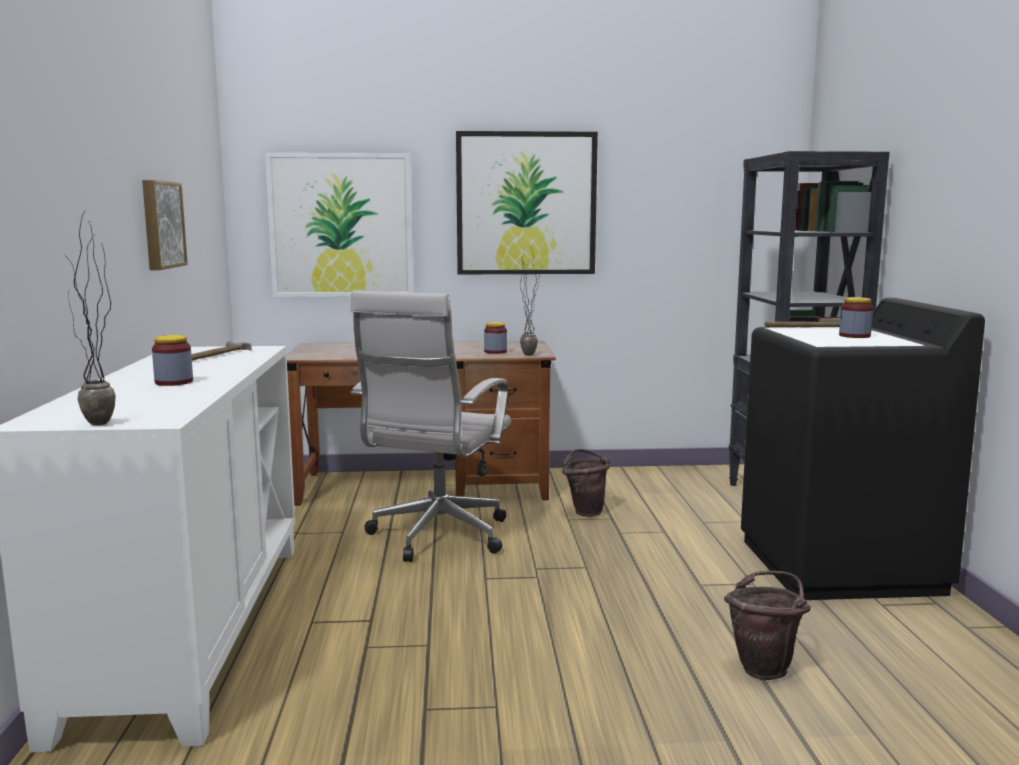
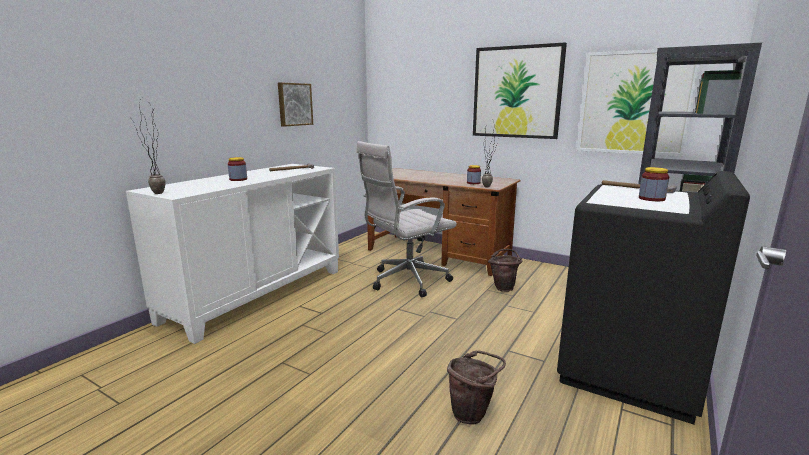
camera: 35 degrees right, 5 degrees up
(341, 225) = (416, 105): picture -> picture (634, 103)

